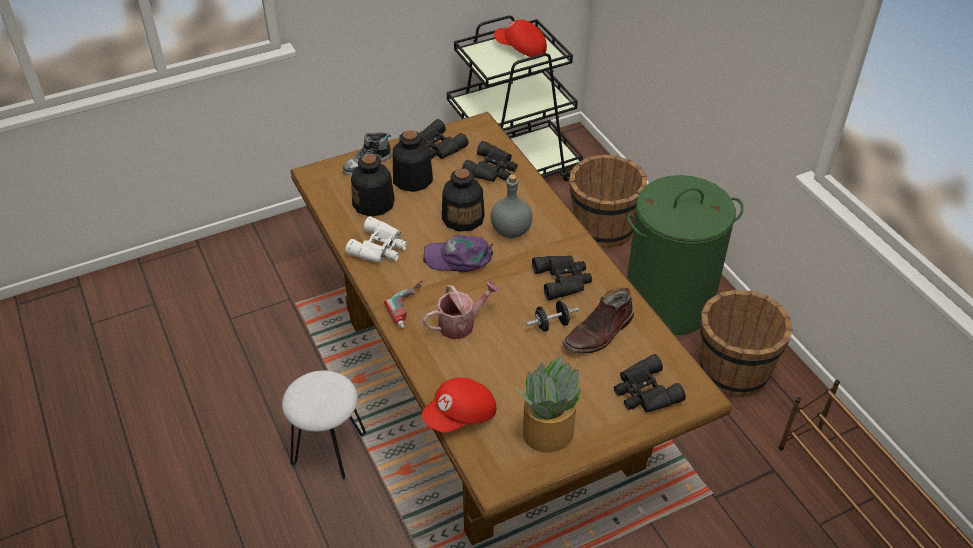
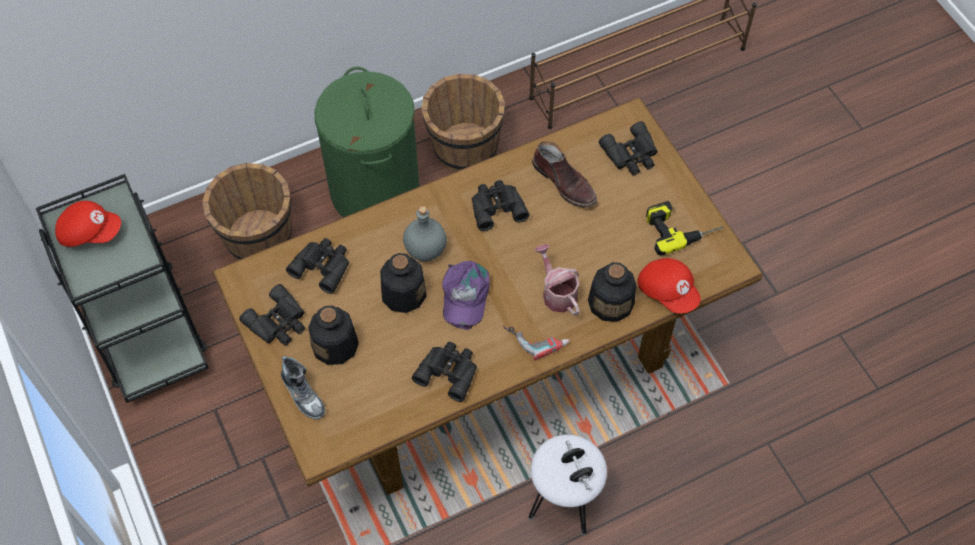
camera: 90 degrees left, 15 degrees up
(374, 204) = (376, 382): bottle -> bottle (611, 302)
(380, 248) = (448, 371): white binoculars -> black binoculars
(521, 49) = (90, 232): red cap -> red cap turned 105 degrees counterclockwise
(547, 433) = (680, 227): potted plant -> power drill
(551, 324) = (555, 218): black dumbbell -> black dumbbell (576, 469)

